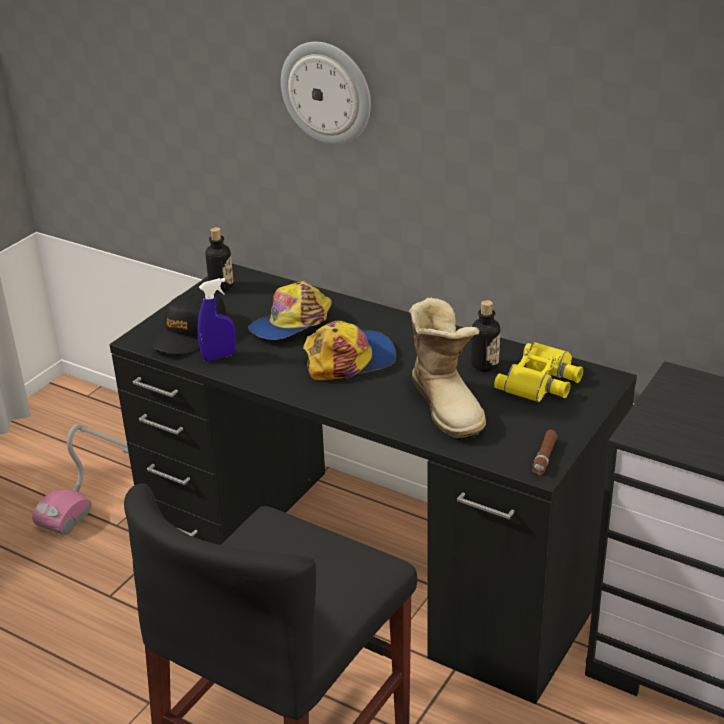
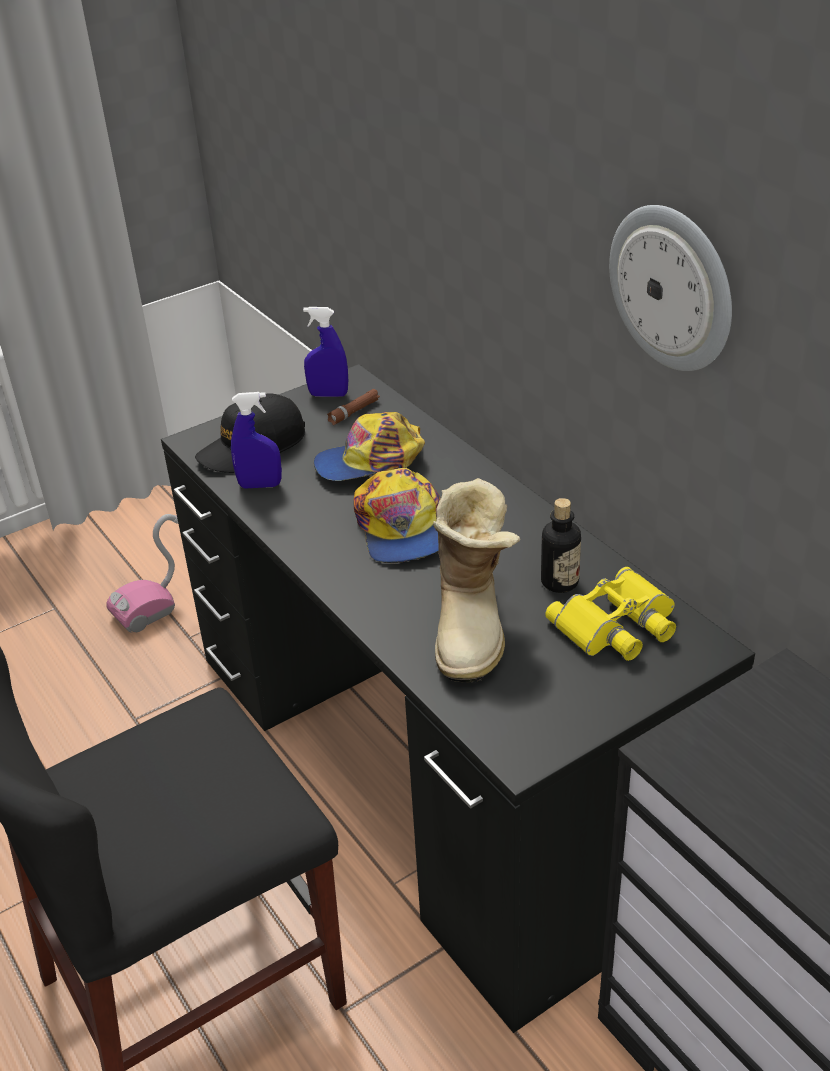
camera: 25 degrees right, 5 degrees up
(221, 287) = (328, 394): bottle -> blue spray bottle
(327, 92) = (452, 174): wall clock -> wall clock (672, 287)
(349, 359) = (402, 528): cap -> cap turned 75 degrees clockwise
(544, 457) = (541, 740): brown flashlight -> brown flashlight (354, 412)

